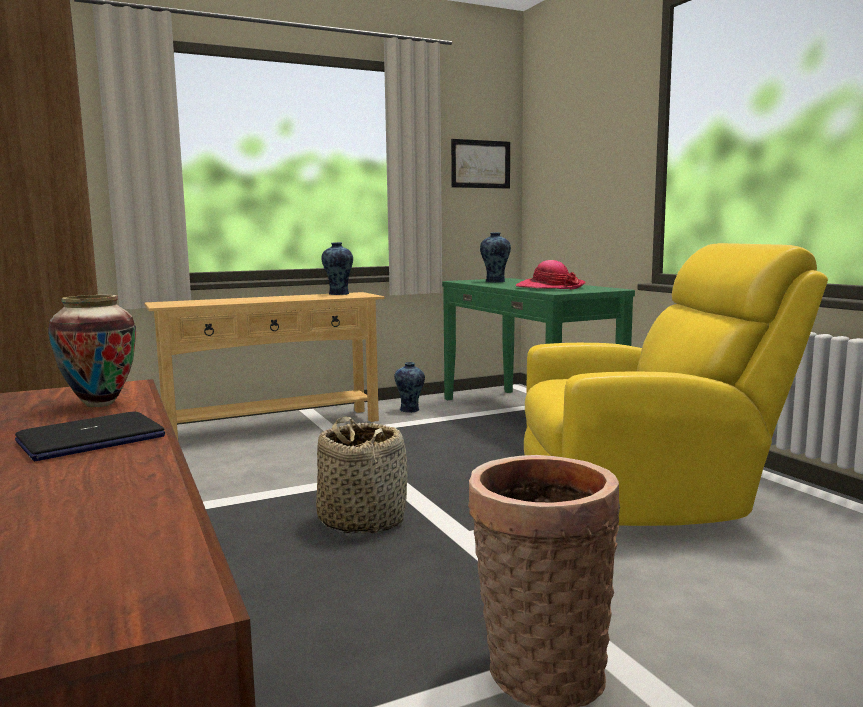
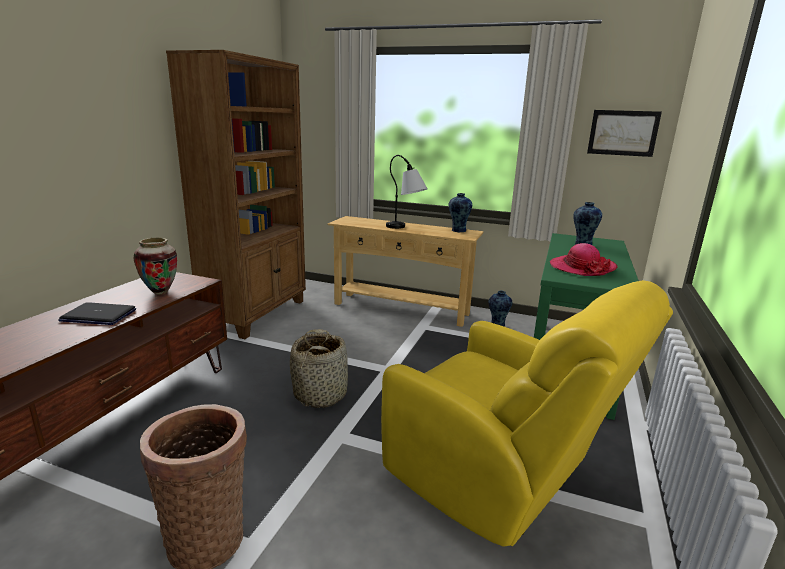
camera: 45 degrees right, 10 degrees up
(275, 299) = (405, 228): none -> table lamp

